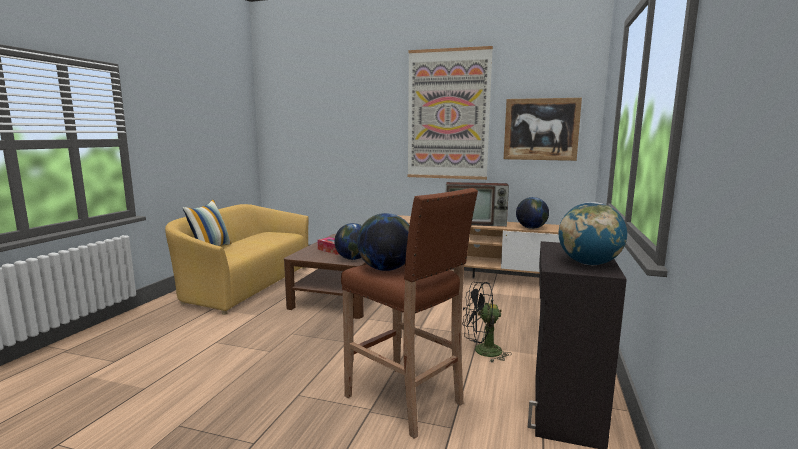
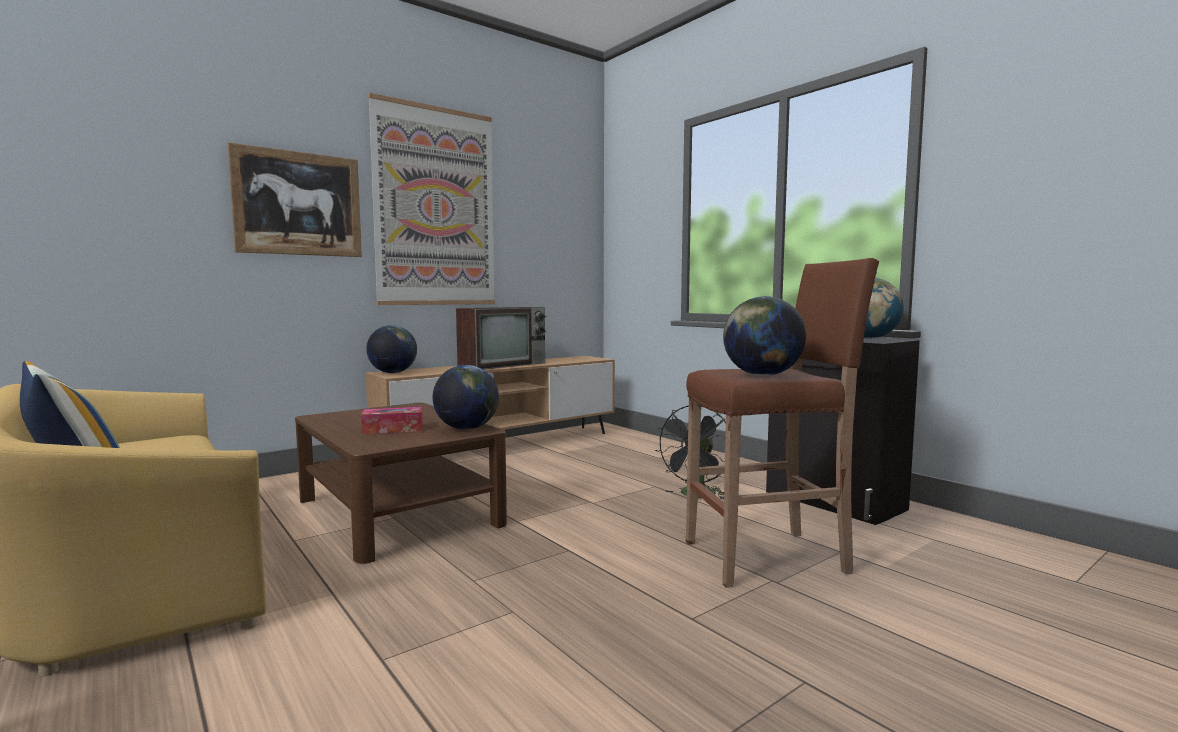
camera: 55 degrees left, 5 degrees down
(531, 228) = (571, 361): globe -> globe (392, 372)
(541, 129) = (550, 237): picture -> picture (298, 204)

